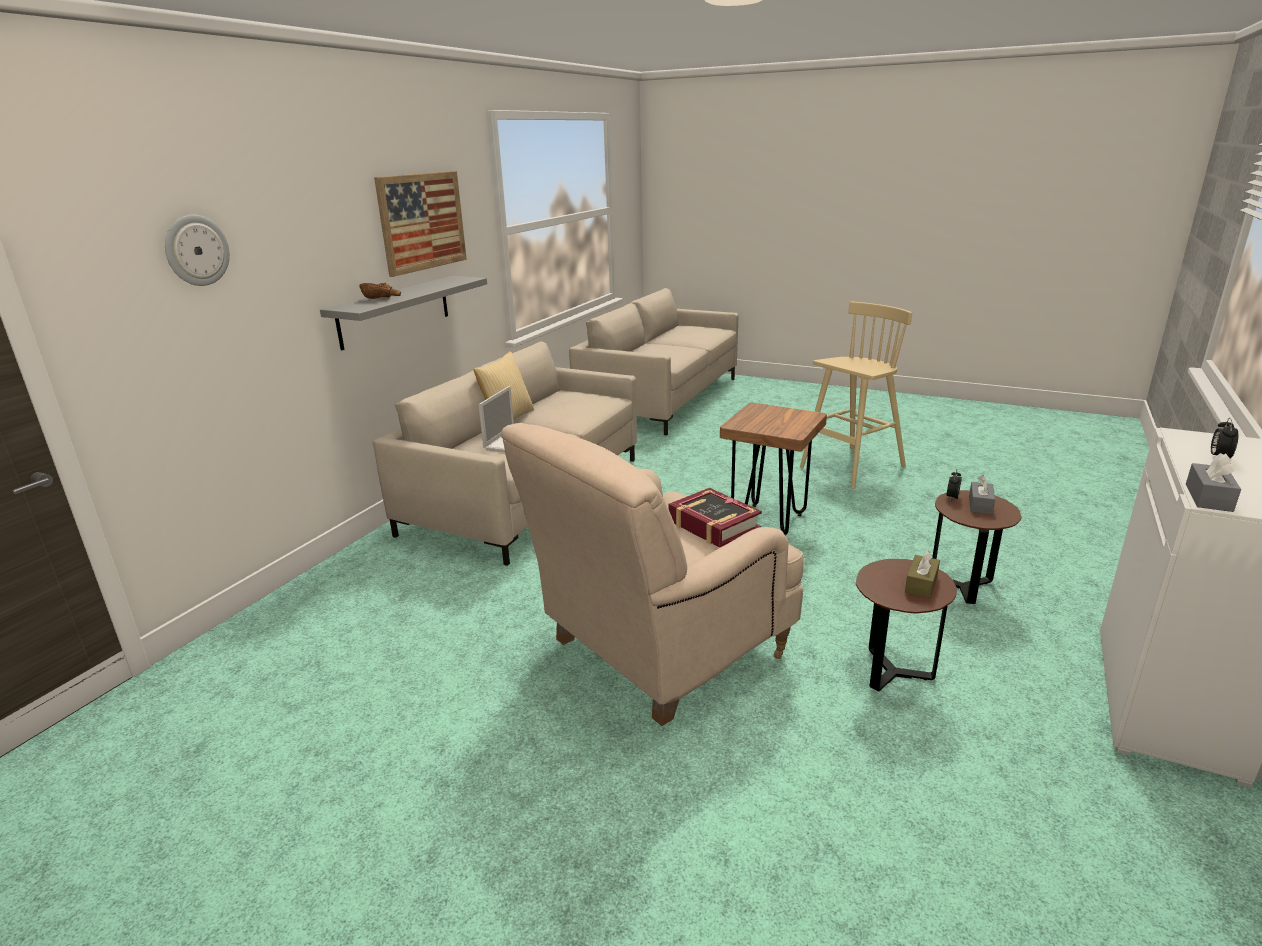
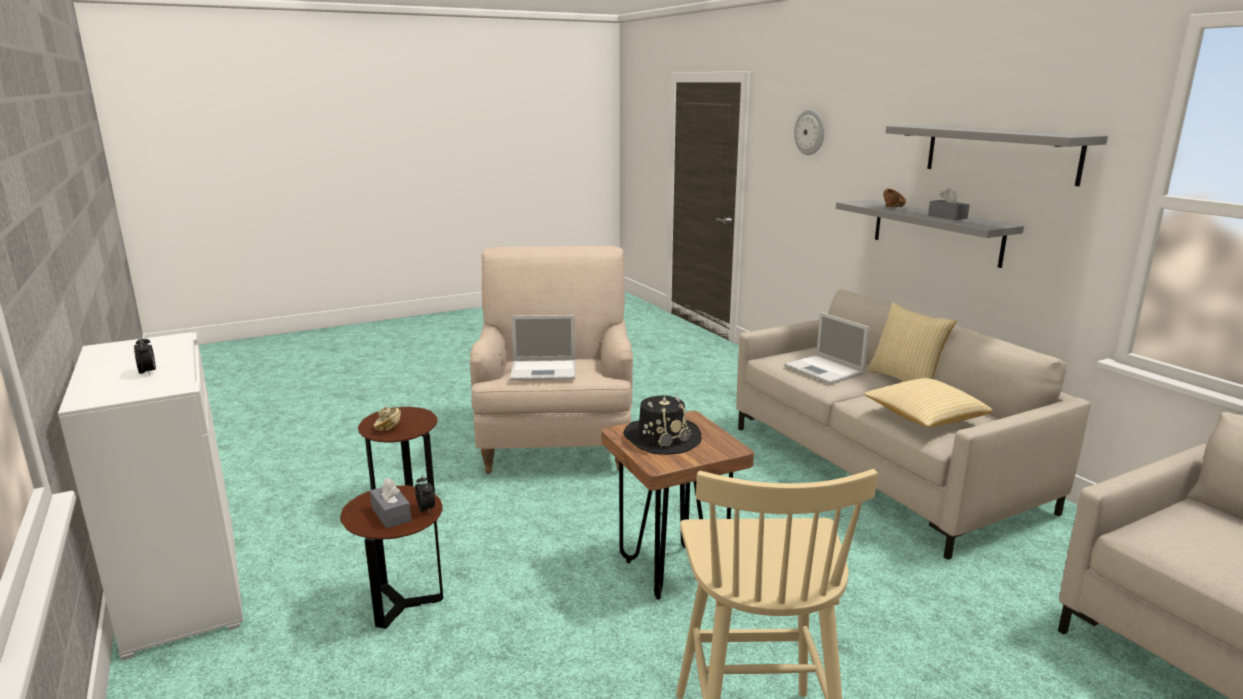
camera: 125 degrees right, 5 degrees down
(422, 221) = (1000, 153): picture -> grey shelf
(585, 404) = (924, 418): none -> pillow
(713, 525) = (545, 371): book -> laptop
(779, 422) = (661, 438): none -> black hat
(921, 584) = (386, 425): brown tissue box -> beige bowl
(1208, 498) = (176, 340): grey tissue box -> grey tissue box (947, 217)

